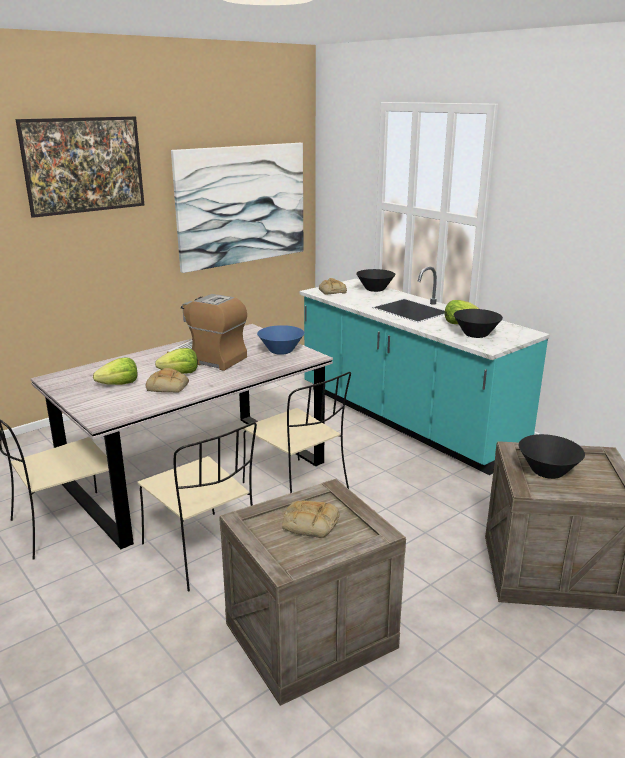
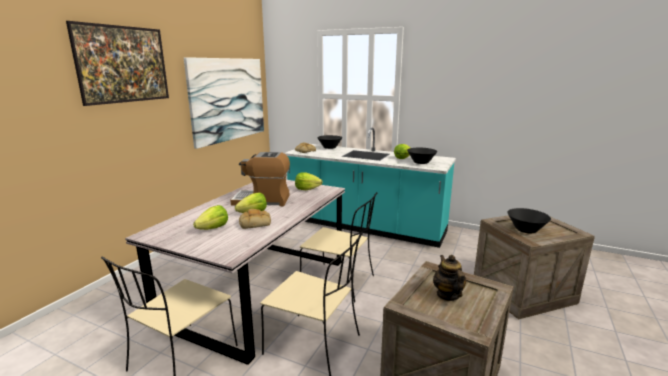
camera: 25 degrees left, 5 degrees down
(281, 351) = (307, 189): blue bowl -> lettuce
(309, 524) = (447, 295): bread -> teapot

